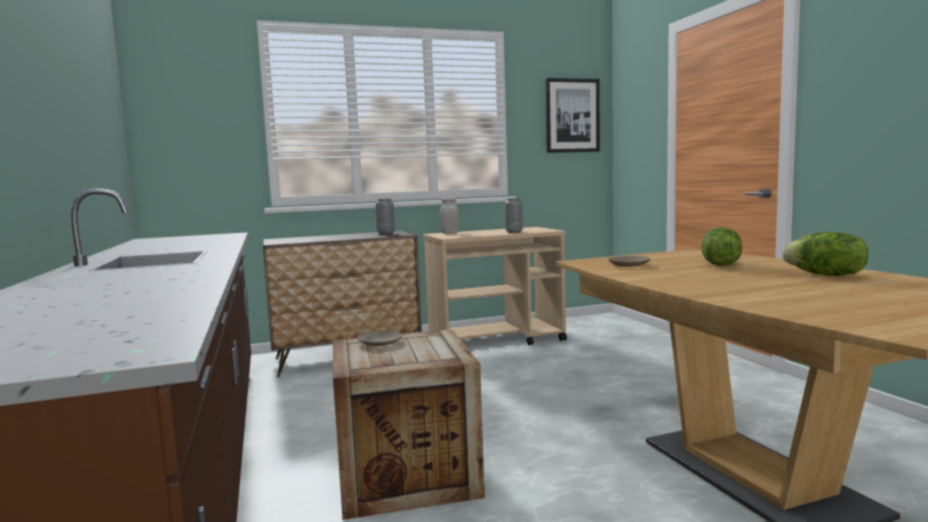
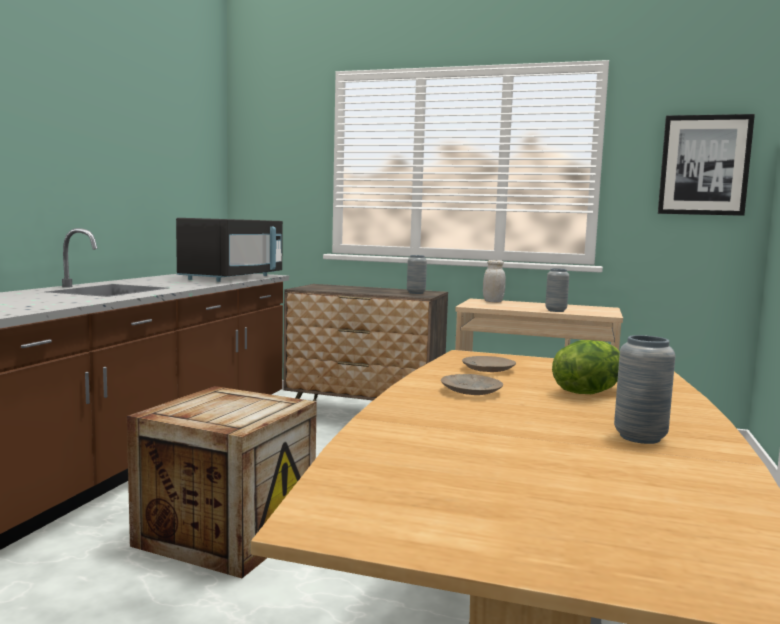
camera: 35 degrees right, 0 degrees up
(211, 239) = (233, 278): none -> black microwave
(379, 343) = (232, 397): beige plate -> beige plate (471, 391)
(825, 275) = (640, 437): lettuce -> grey vase

